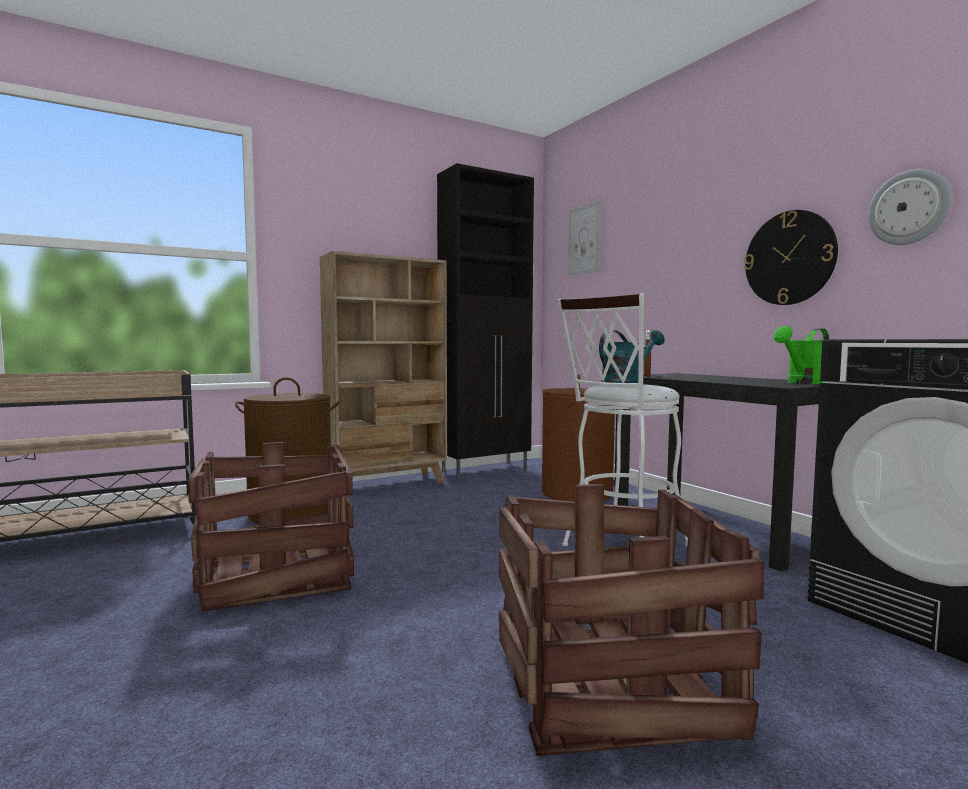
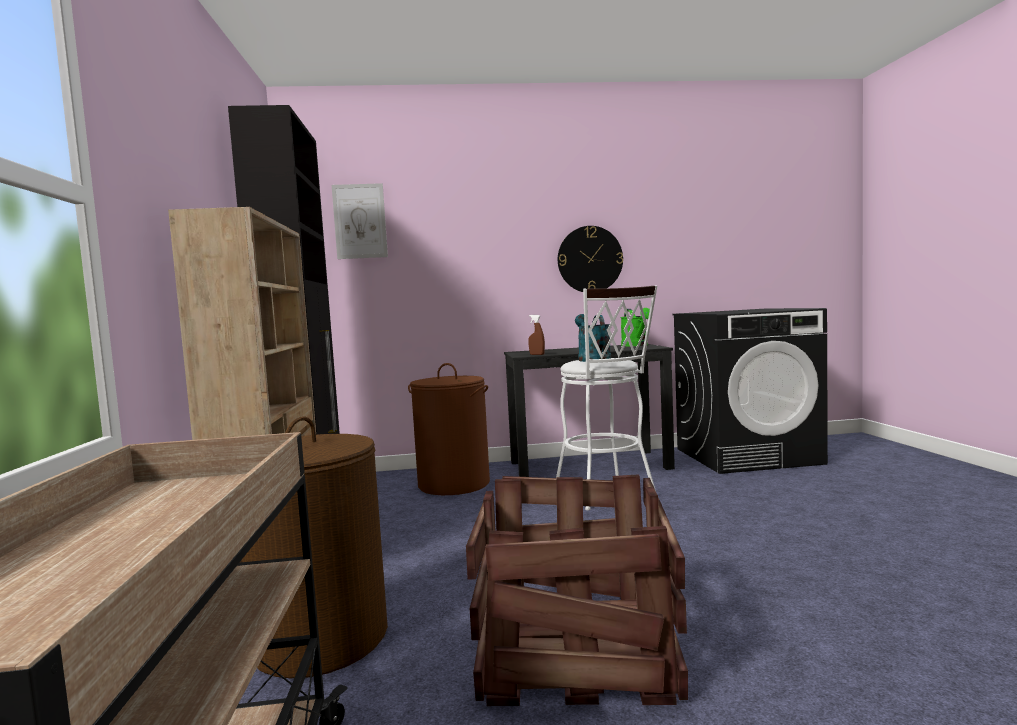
camera: 65 degrees left, 0 degrees up
(610, 685) = (826, 535): crate -> none
(909, 207) = (659, 235): wall clock -> none

